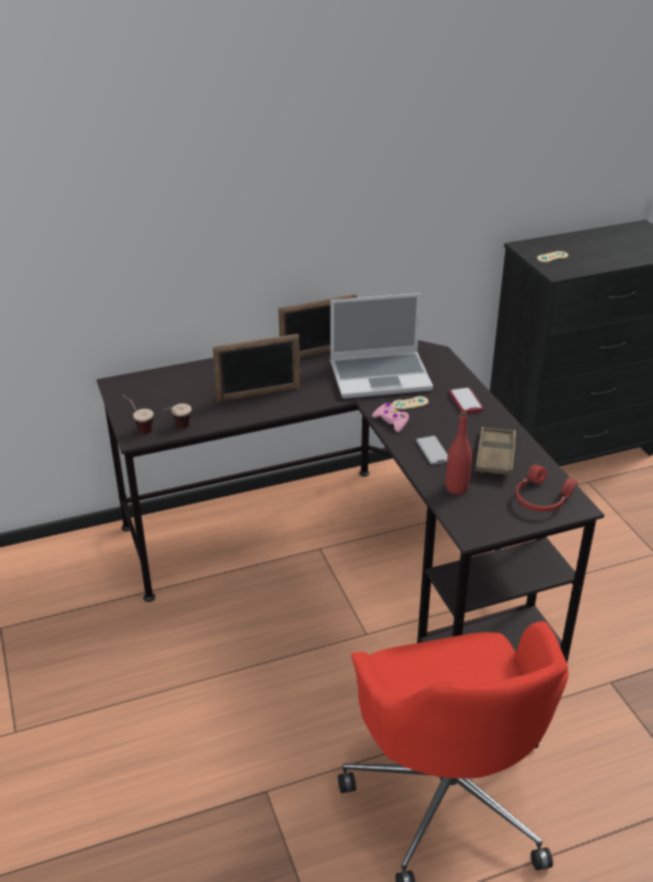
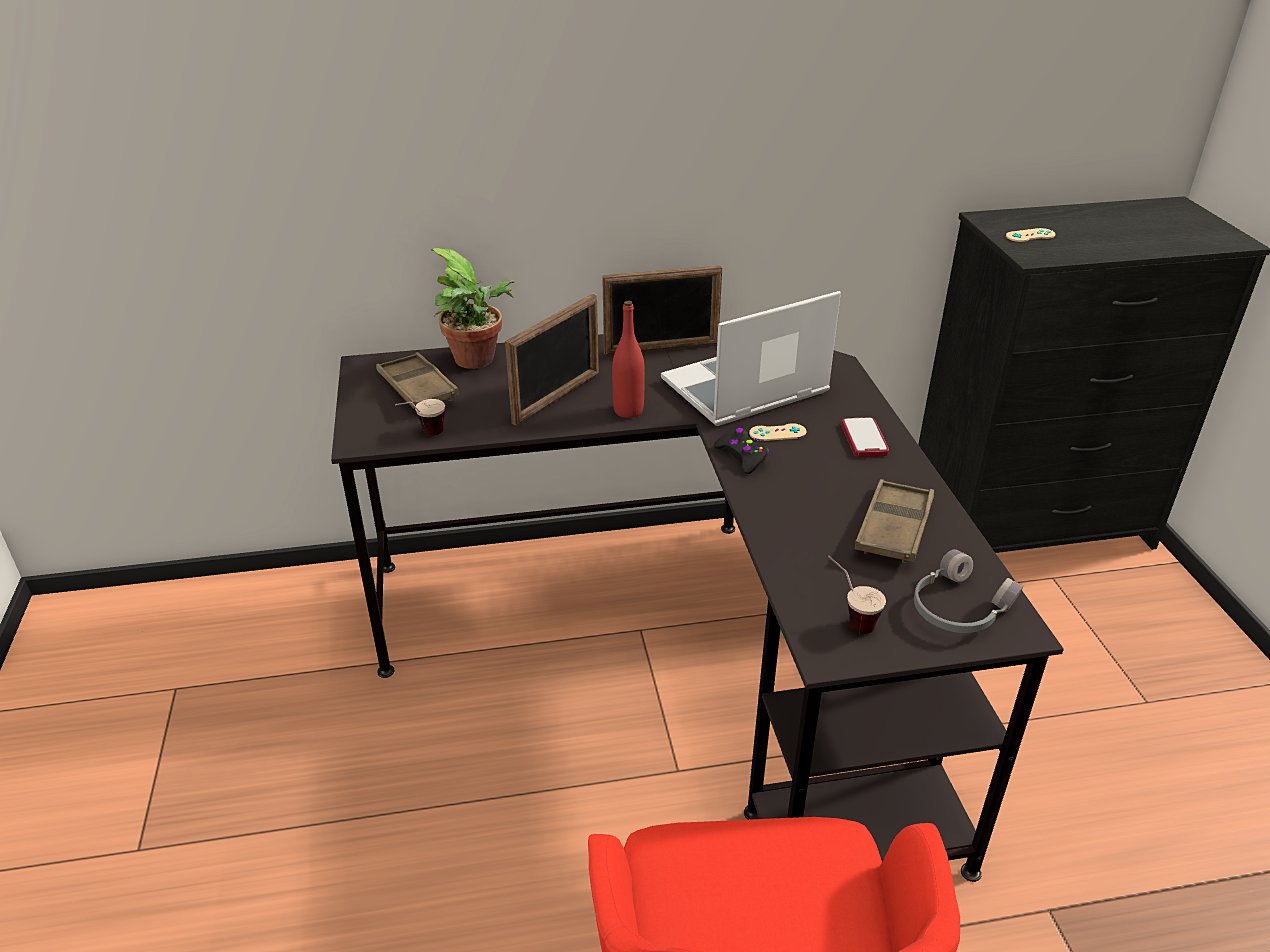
camera: 10 degrees right, 0 degrees up
(139, 427) = (370, 428): cup -> cup (849, 618)
(160, 396) = (417, 388): none -> brown tray
(195, 373) = (478, 361): none -> potted plant
(259, 394) = (557, 398): picture frame -> picture frame turned 45 degrees counterclockwise
(381, 376) = (744, 389): laptop -> laptop turned 150 degrees clockwise
(391, 421) = (742, 456): pink game controller -> black game controller
(433, 451) = (795, 509): phone -> none
(456, 488) = (819, 573): red bottle -> red bottle (628, 411)
(541, 498) = (958, 607): red headphones -> grey headphones

